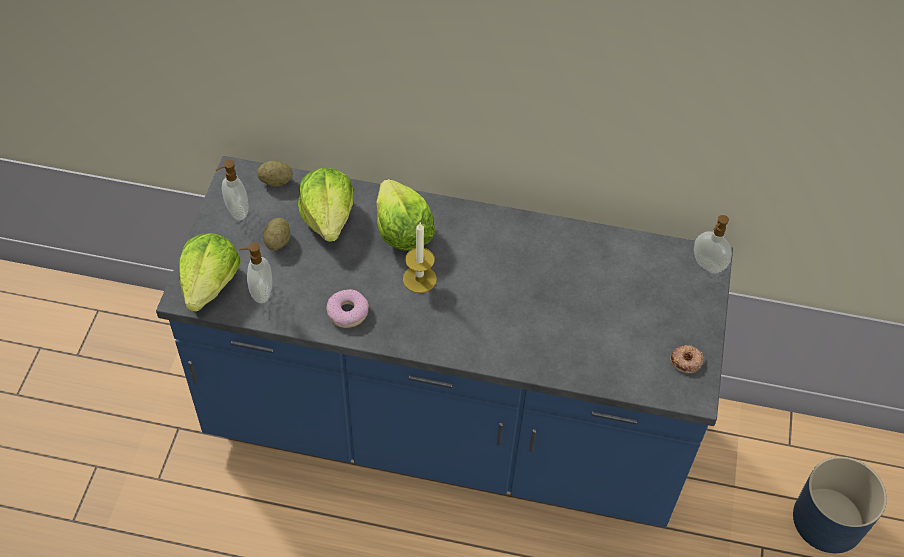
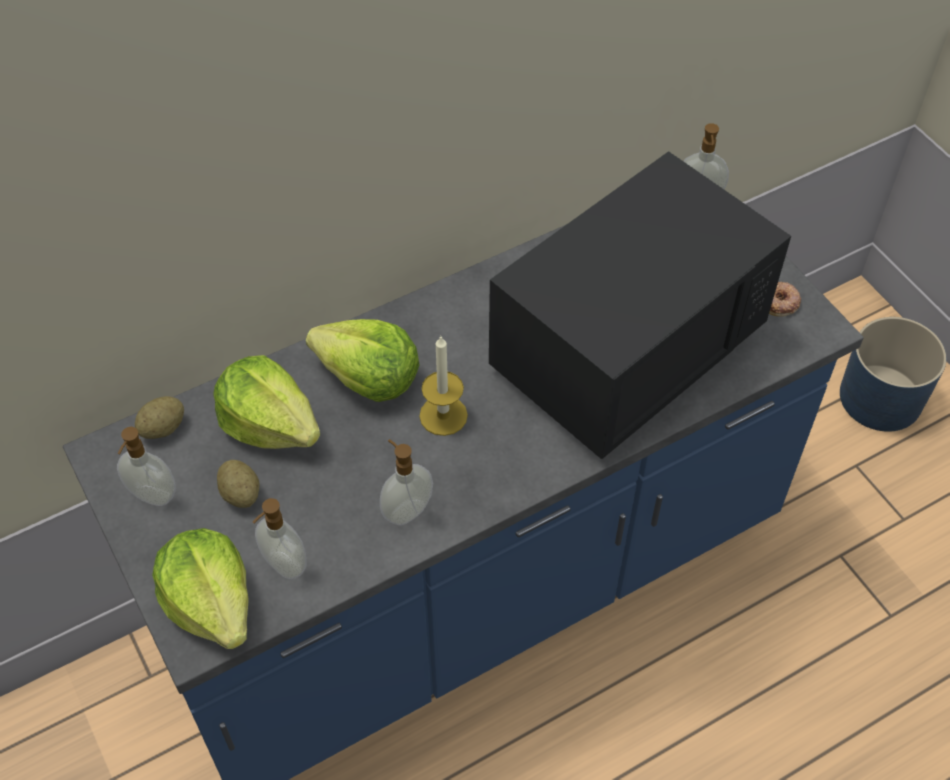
camera: 40 degrees left, 0 degrees up
(347, 312) = (406, 510): donut -> soap dispenser
(561, 319) = (627, 349): none -> black microwave

